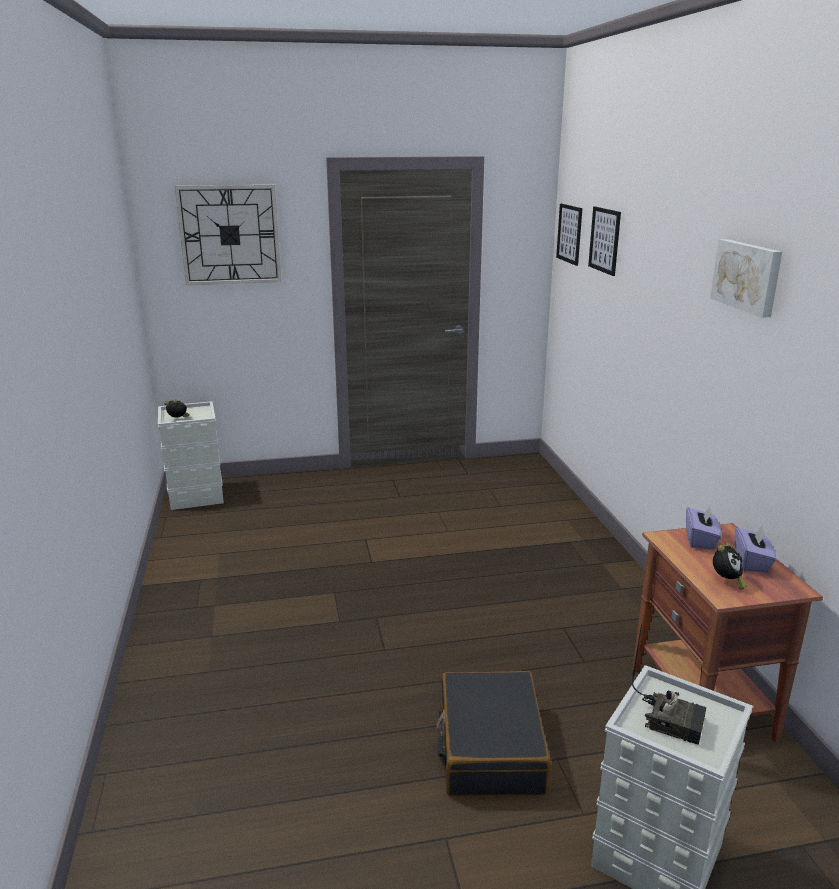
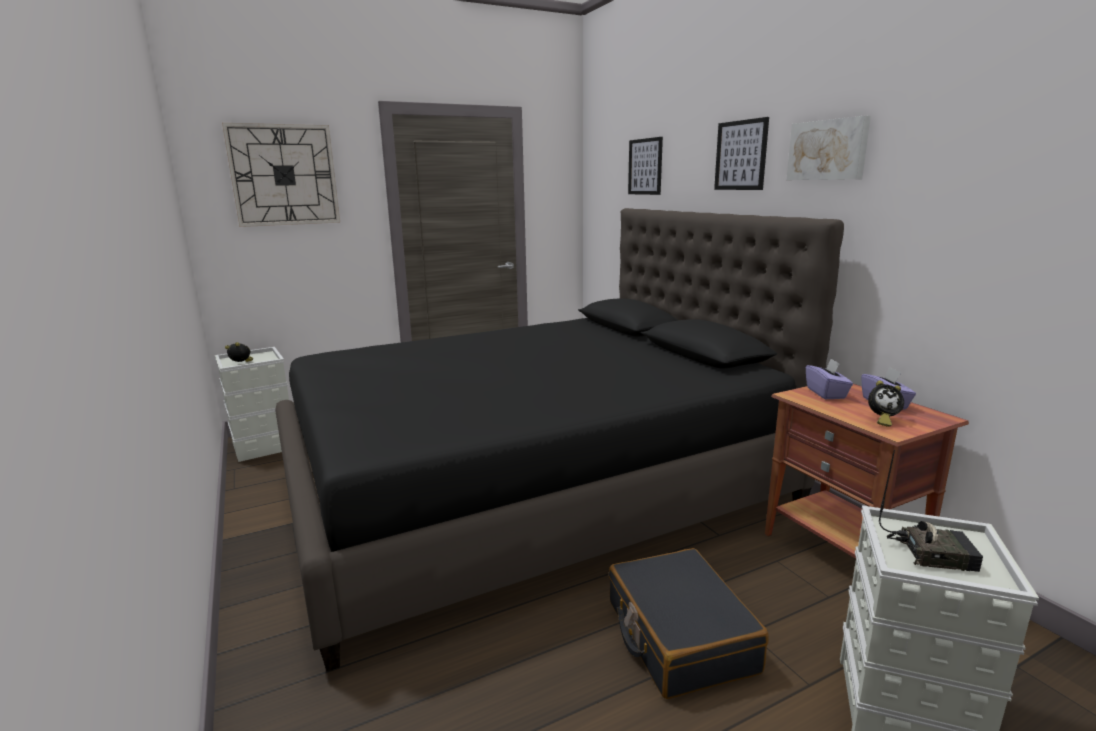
camera: 15 degrees left, 5 degrees down
(425, 582) = (533, 489): none -> black bed
(569, 234) = (602, 172): picture -> picture (741, 155)
(726, 582) = (881, 420): alarm clock -> alarm clock turned 75 degrees clockwise

